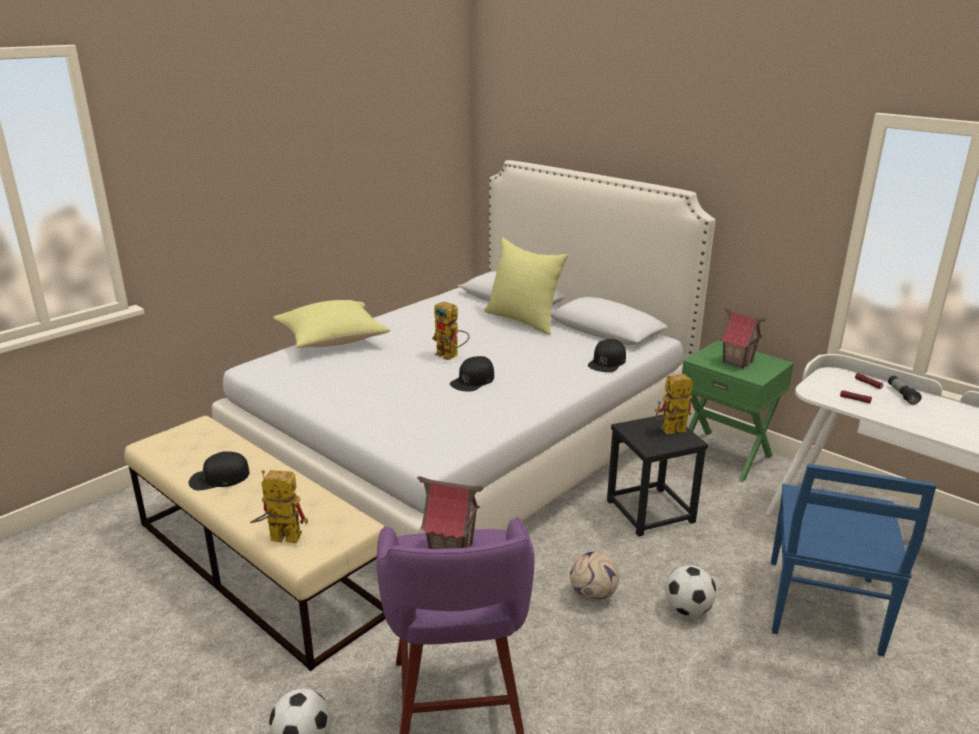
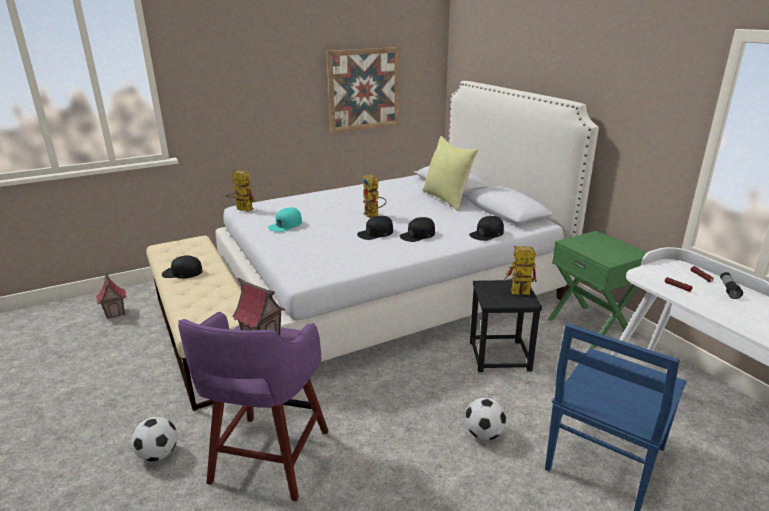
camera: 20 degrees right, 0 degrees up
(278, 538) = (186, 314): toy robot -> toy robot (241, 209)
(332, 342) = (302, 198): yellow pillow -> none
(343, 385) = (285, 225): none -> turquoise cap
(378, 179) = (363, 89): none -> picture
(527, 375) = (417, 235): none -> black cap
(593, 594) = (416, 406): football -> none
(737, 362) = (601, 248): toy house -> toy house (115, 313)

